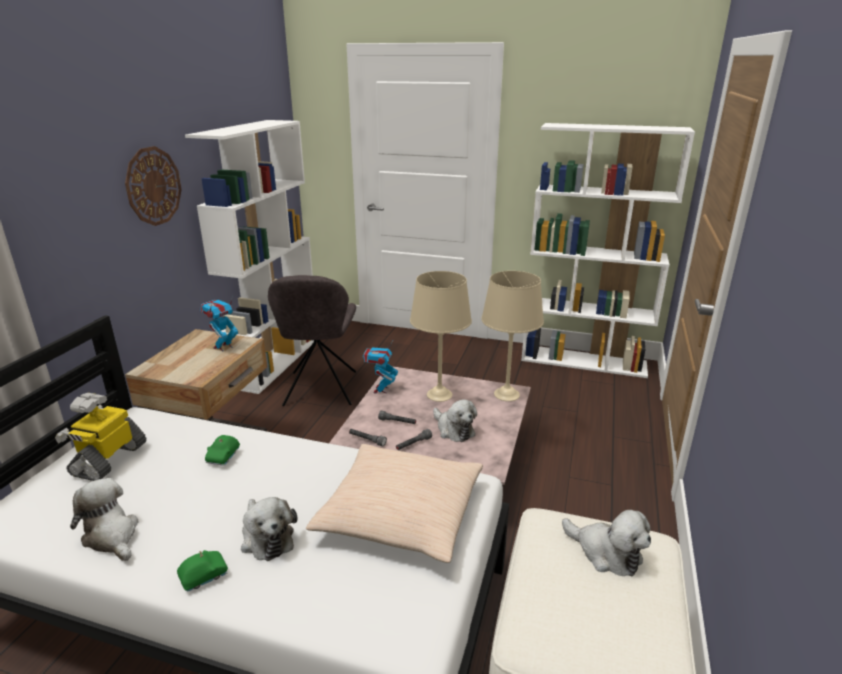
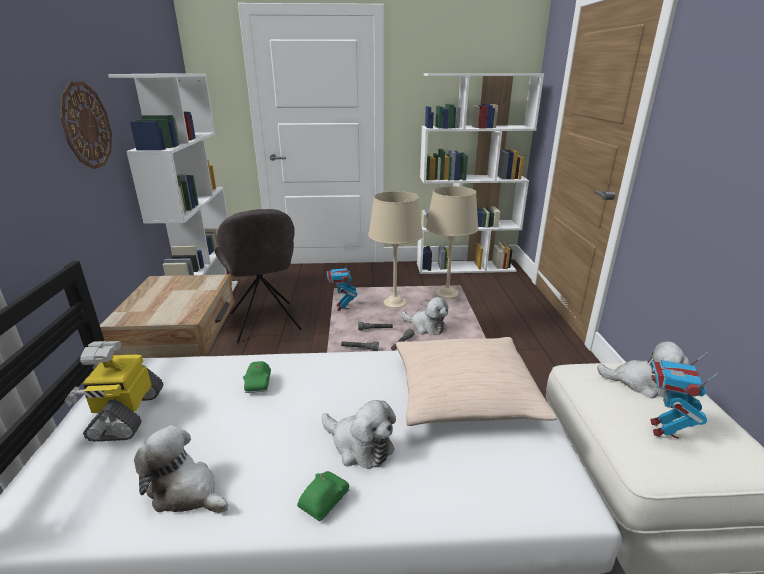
camera: 20 degrees left, 0 degrees up
(223, 347) = (193, 287): toy robot -> toy robot (663, 429)

